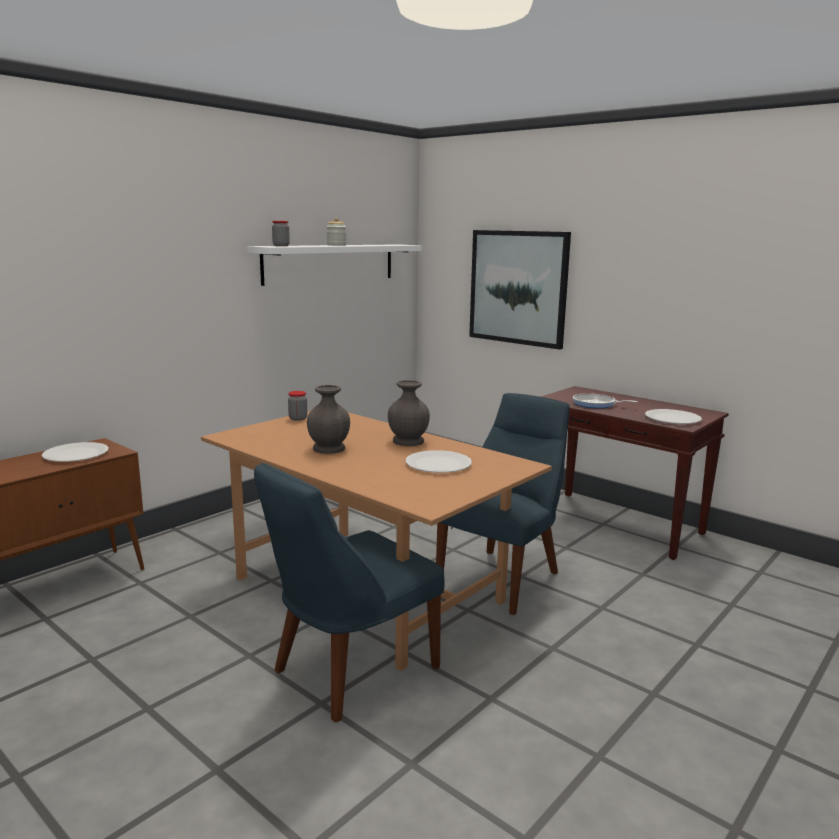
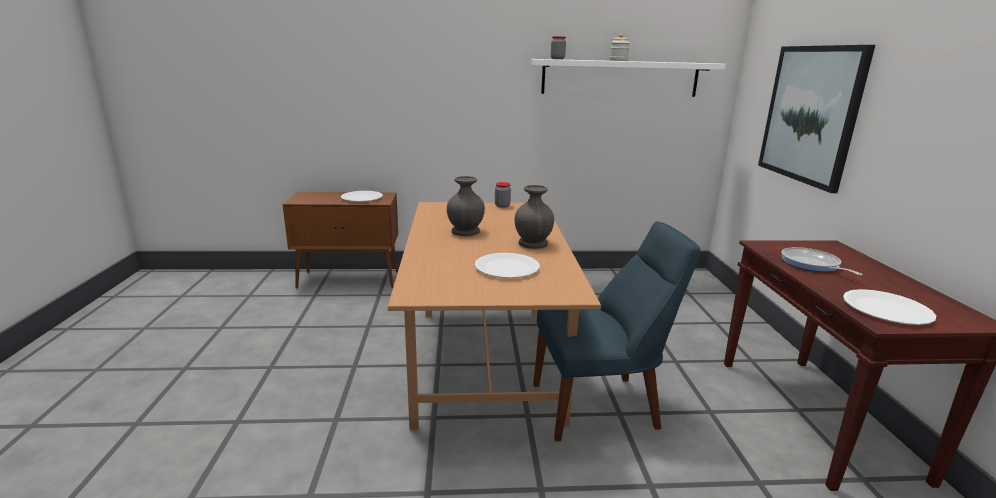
camera: 45 degrees right, 5 degrees up
(349, 671) = (382, 410): blue chair -> none

